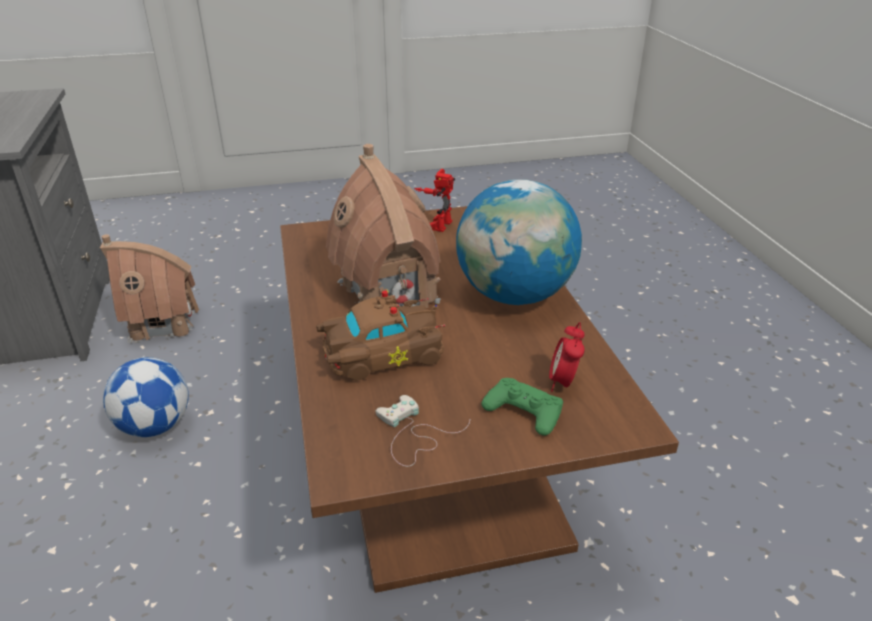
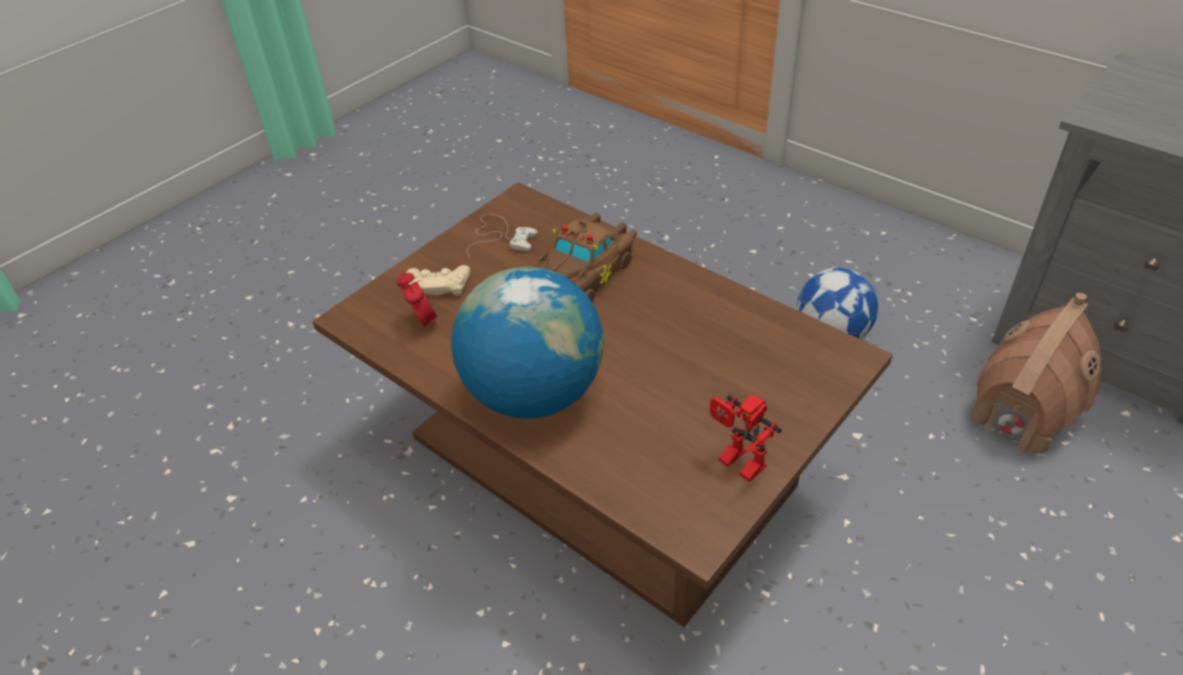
camera: 145 degrees right, 10 degrees up
(388, 291) = (657, 332): toy house -> none
(436, 223) = (736, 464): toy robot -> toy robot turned 150 degrees clockwise
(523, 411) = (438, 285): green game controller -> beige game controller

